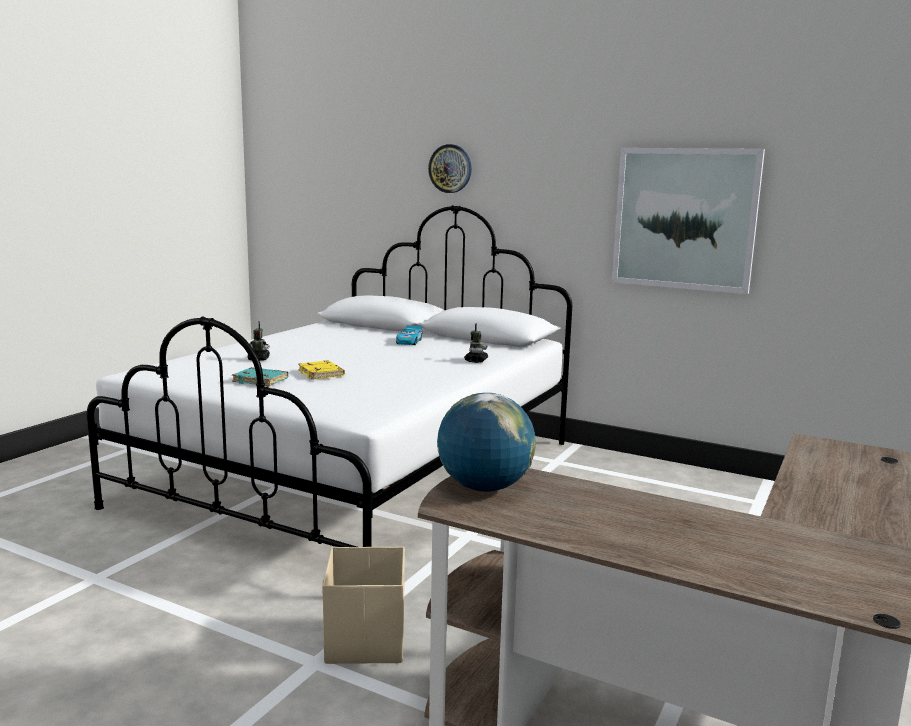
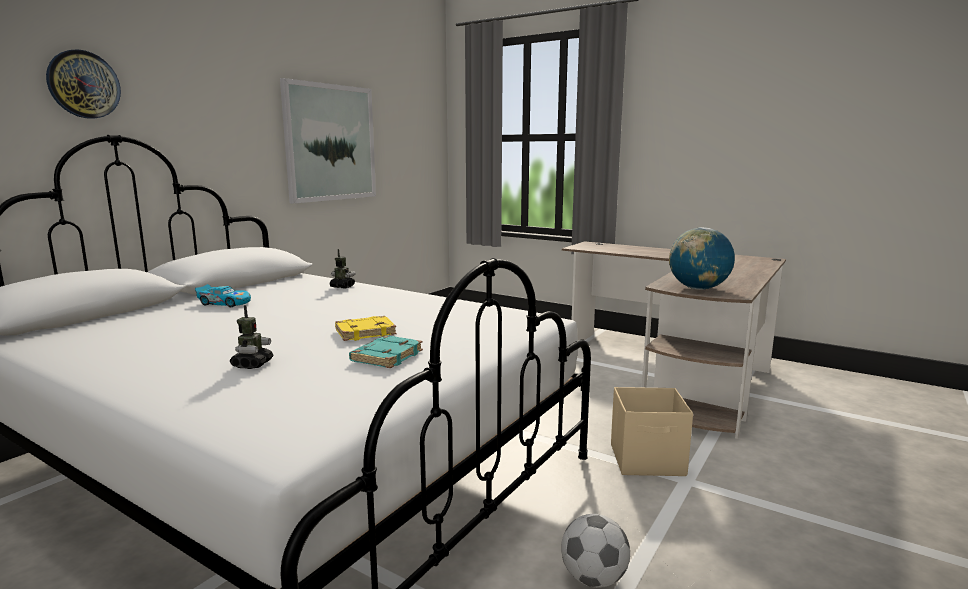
camera: 85 degrees left, 0 degrees up
(178, 590) = (593, 578): none -> football

